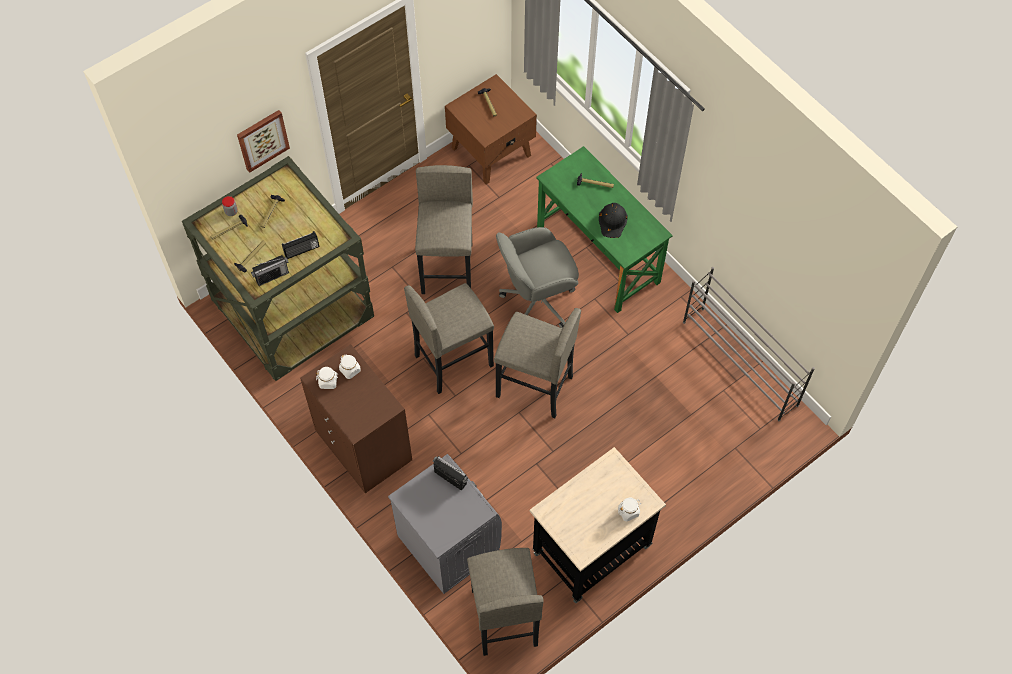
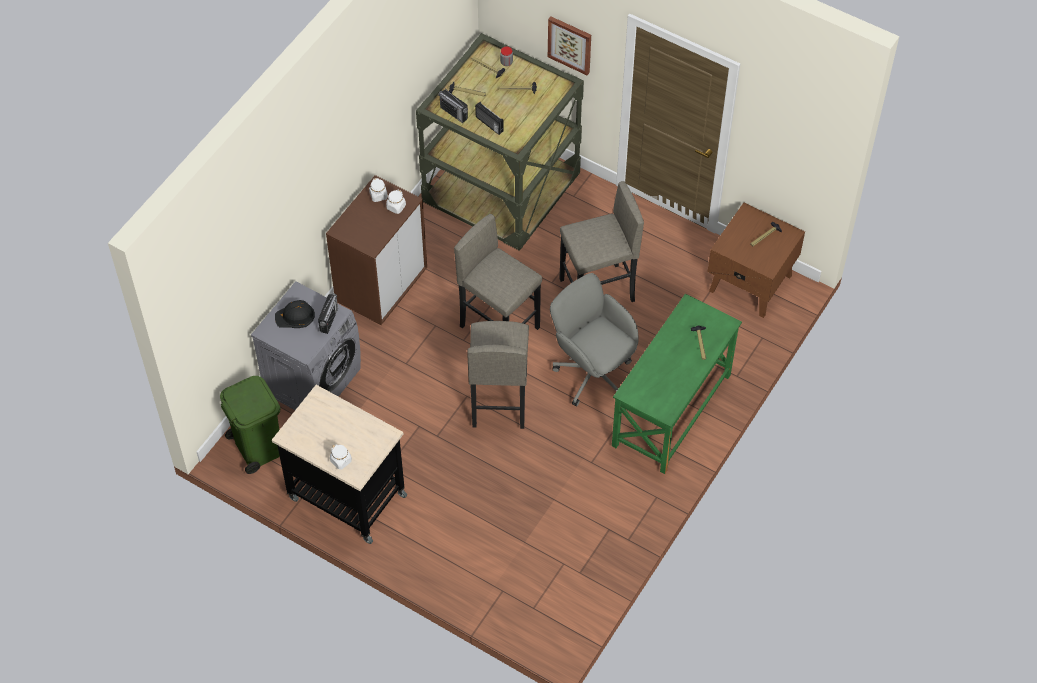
camera: 70 degrees right, 5 degrees down
(504, 618) = (258, 446): grey stool -> green trash can
(612, 221) = (663, 371): black hard hat -> black hard hat (295, 316)
(740, 364) = (600, 571): grey shoe rack -> none

